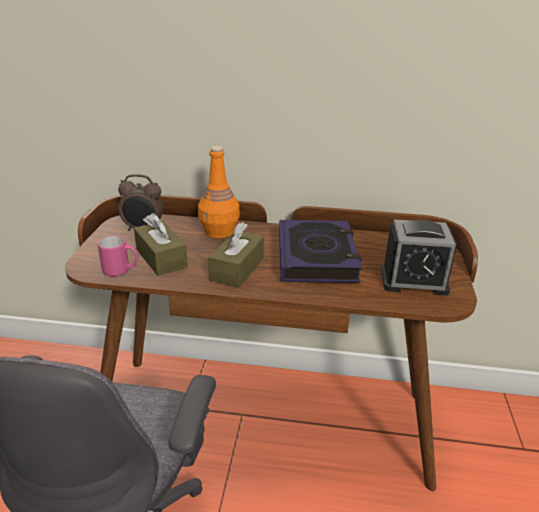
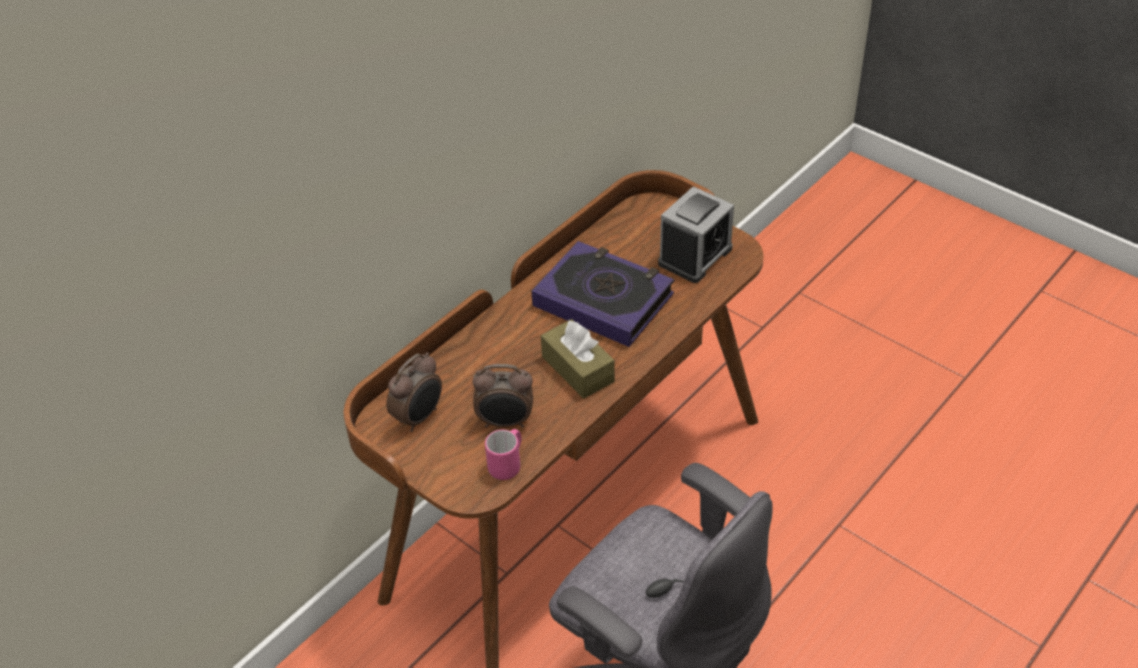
camera: 55 degrees left, 15 degrees up
(161, 258) = (505, 422): brown tissue box -> alarm clock
(220, 232) = (484, 352): orange bottle -> none

